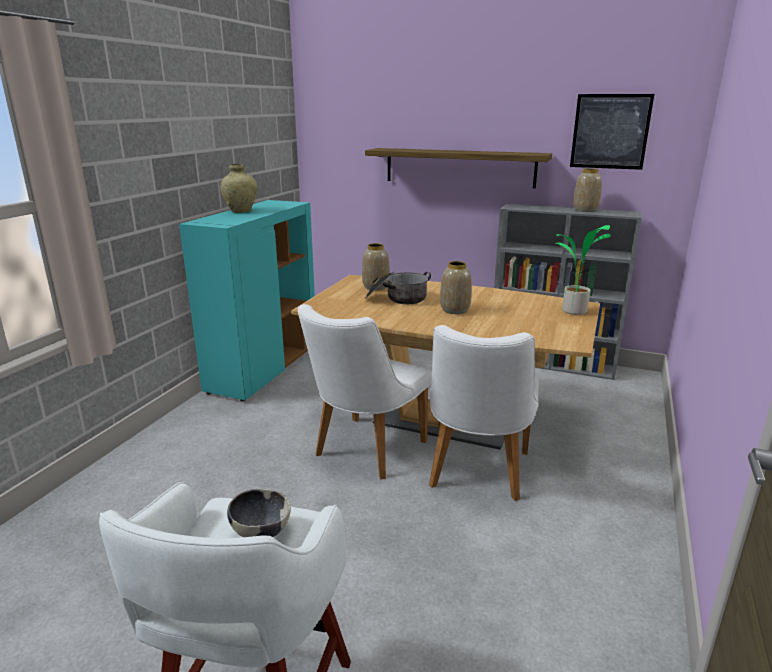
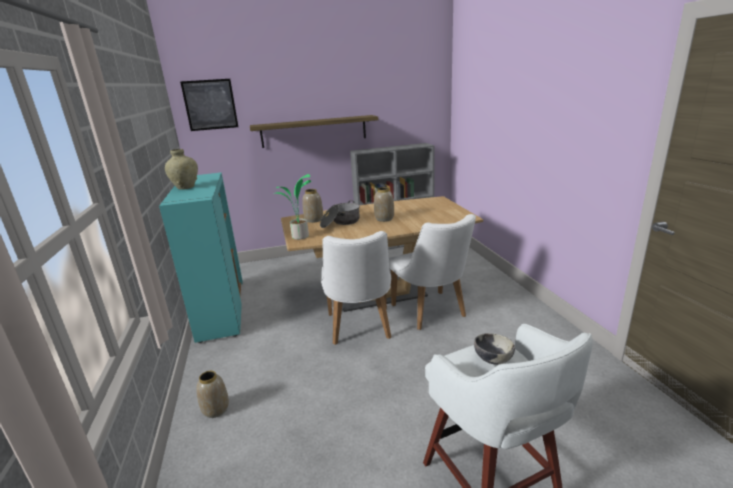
camera: 35 degrees left, 0 degrees up
(574, 312) = (441, 203): potted plant -> potted plant (300, 237)
(585, 210) = (400, 146): vase -> vase (216, 409)
(610, 131) = (402, 98): picture -> picture (210, 105)

